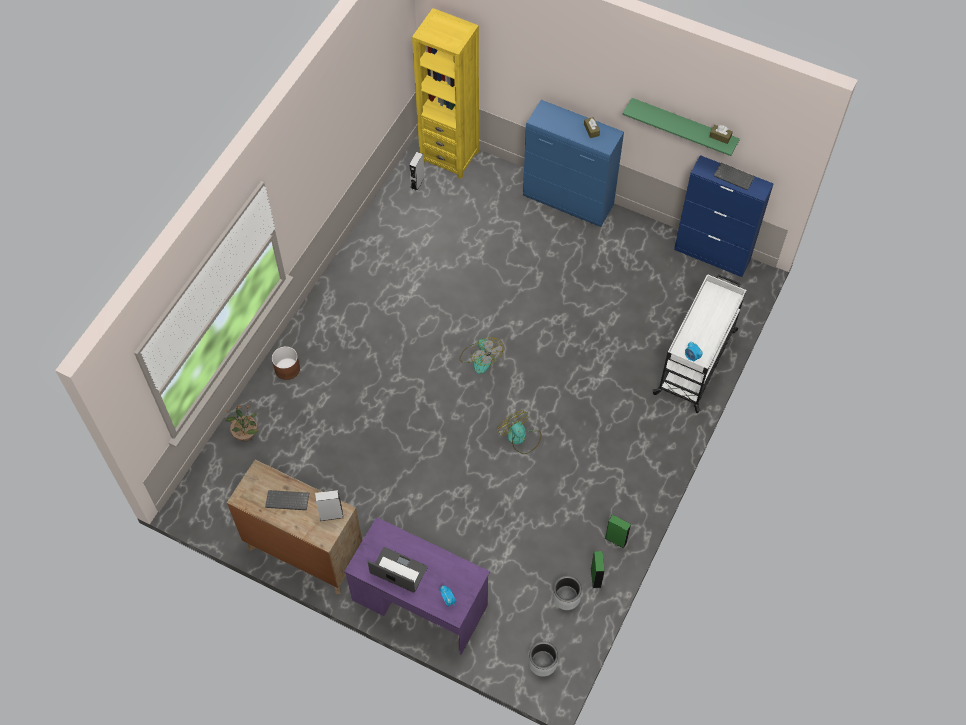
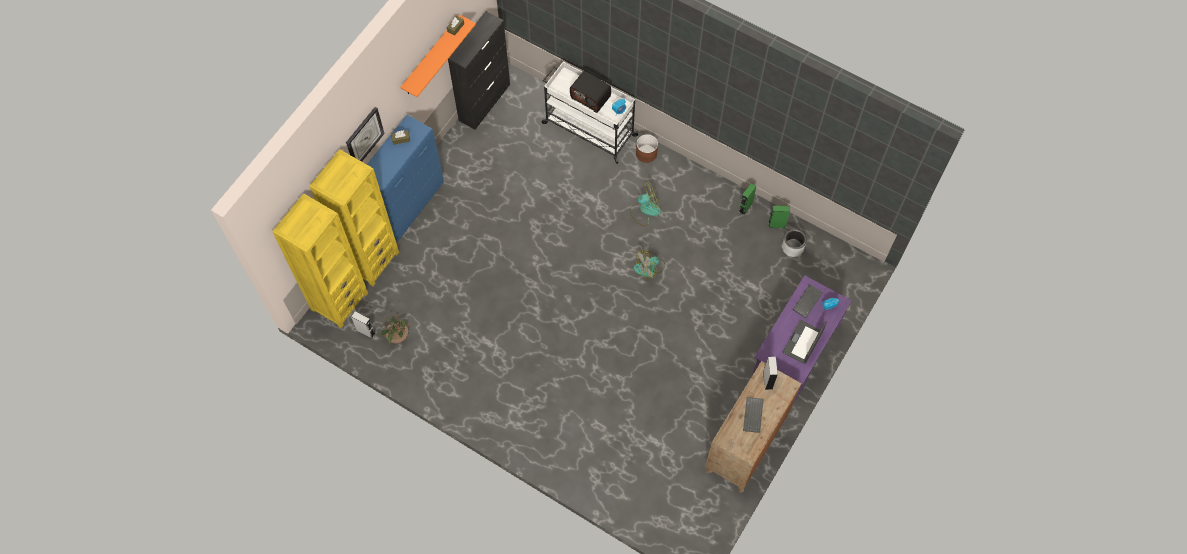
camera: 85 degrees left, 5 degrees up
(245, 433) = (627, 494): potted plant -> potted plant (397, 337)
(287, 369) = (562, 456): brown planter -> brown planter (646, 153)
(480, 358) = (568, 292): fan -> fan (645, 210)
(499, 176) = (371, 260): none -> yellow bookcase
(543, 663) = (845, 269): grey planter -> none
(568, 80) = (364, 137): none -> wall clock
(683, 126) = (431, 56): green shelf -> orange shelf
(706, 327) = (591, 97): none -> radio
(712, 255) = (485, 102): blue cabinet -> black cabinet
(734, 176) = (475, 36): keyboard -> keyboard (807, 300)

